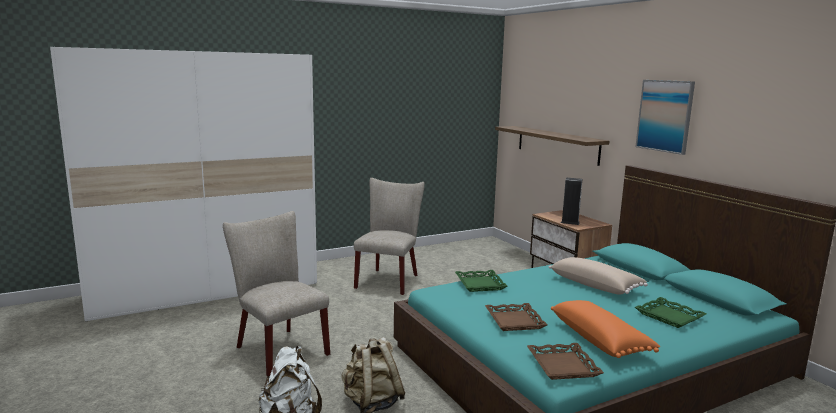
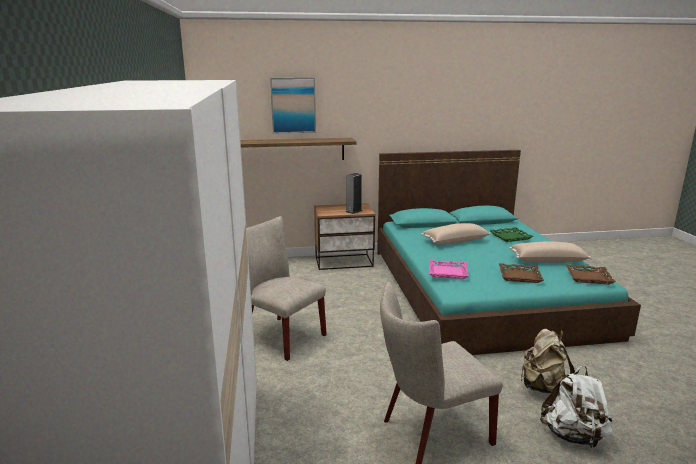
camera: 70 degrees left, 5 degrees up
(479, 284) = (447, 272): green tray -> pink tray
(600, 340) = (547, 260): orange pillow -> beige pillow
(665, 116) = (402, 111): picture -> picture (293, 105)

